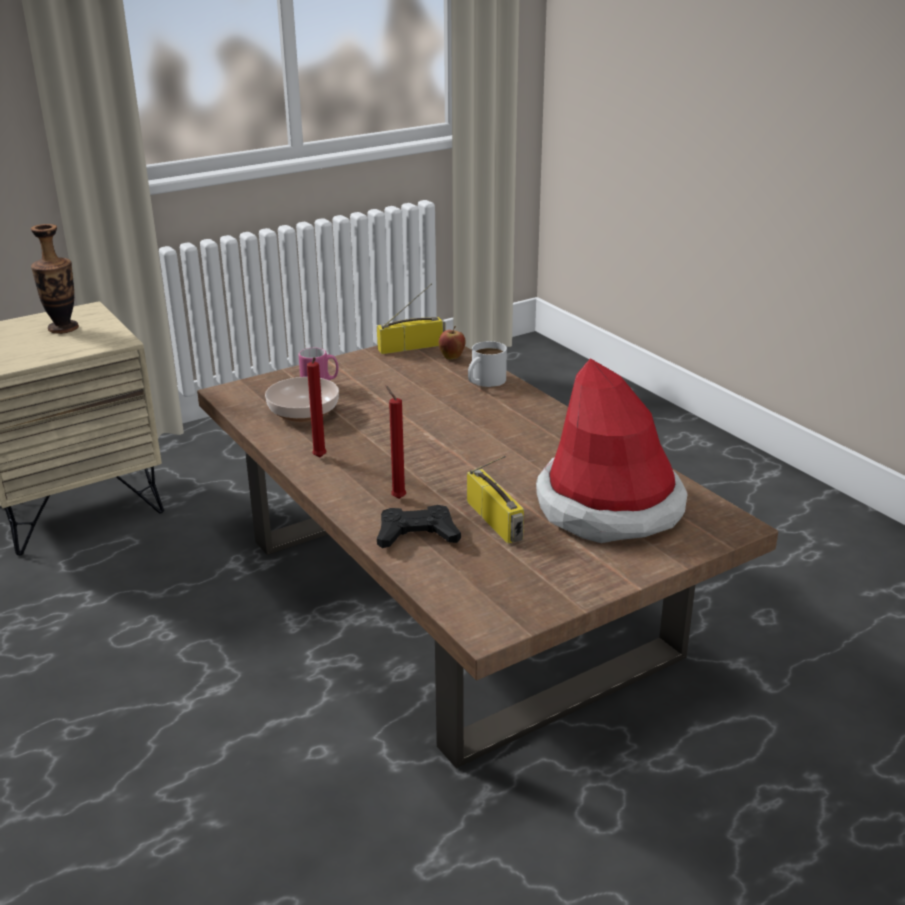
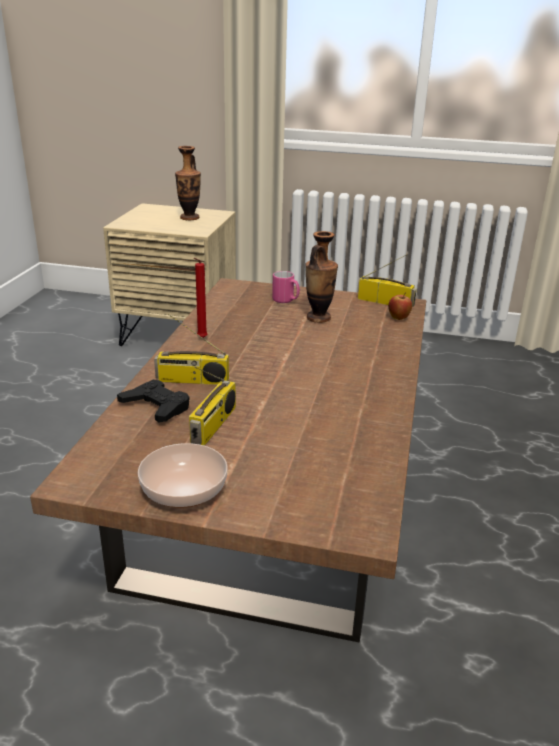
camera: 45 degrees right, 0 degrees up
(304, 413) = (245, 312): bowl -> bowl (183, 491)
(384, 387) = (318, 318): none -> vase
(397, 497) = (192, 380): red candle -> radio
(484, 382) = (389, 341): white mug -> none
(609, 506) = (303, 460): hat -> none

